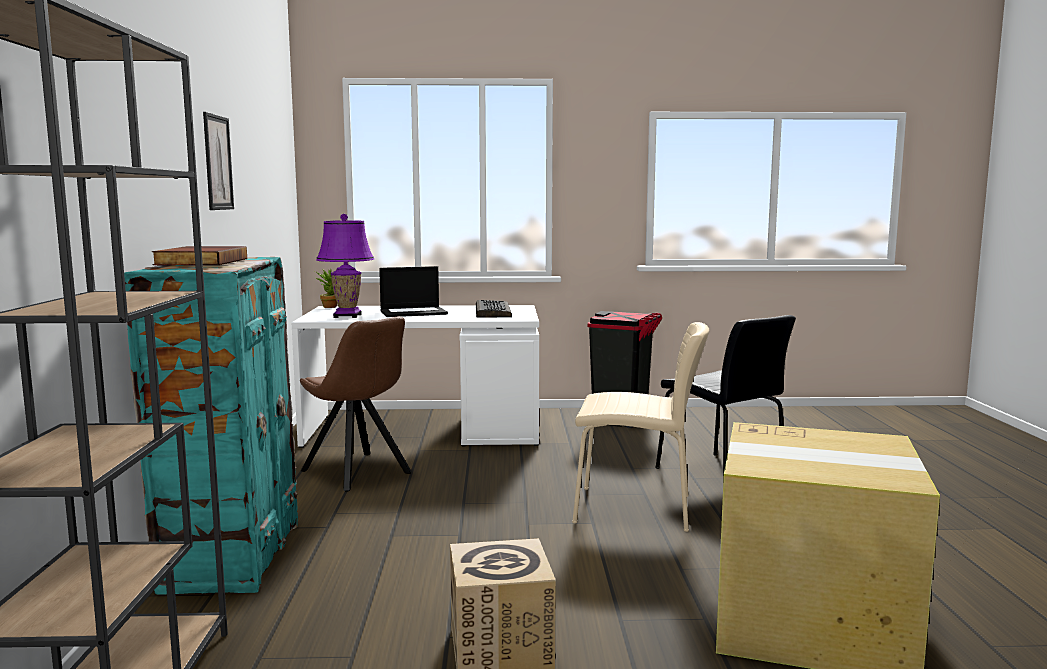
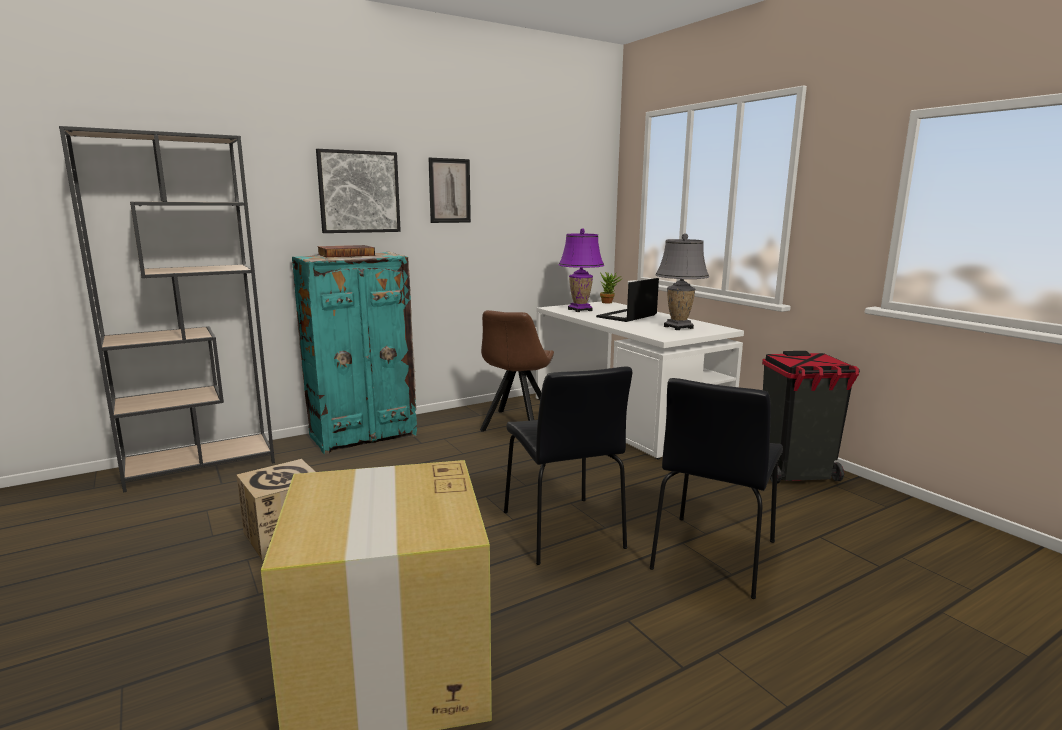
camera: 60 degrees right, 5 degrees up
(161, 160) = (359, 192): none -> picture
(414, 312) = (627, 316): laptop -> laptop turned 90 degrees clockwise
(492, 311) = (678, 327): keyboard -> grey table lamp
(638, 509) = (564, 532): beige chair -> black chair

